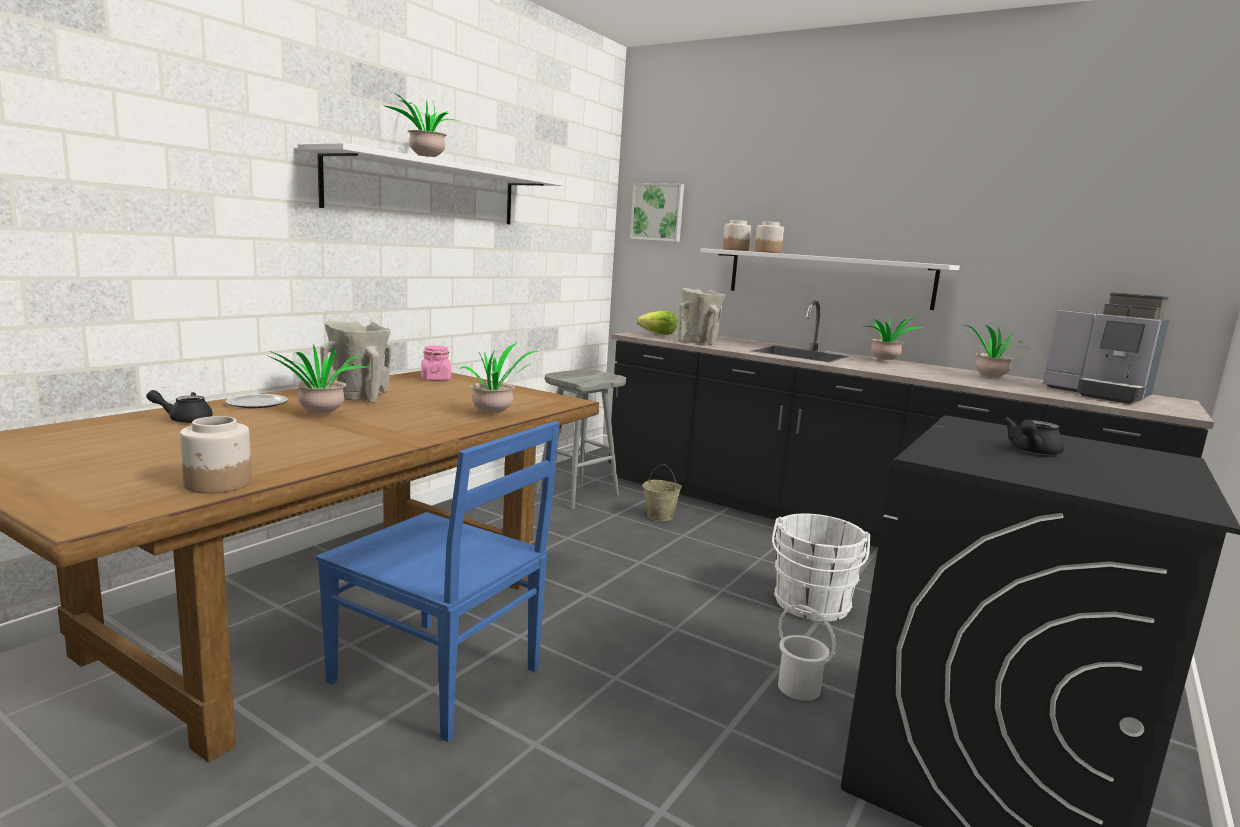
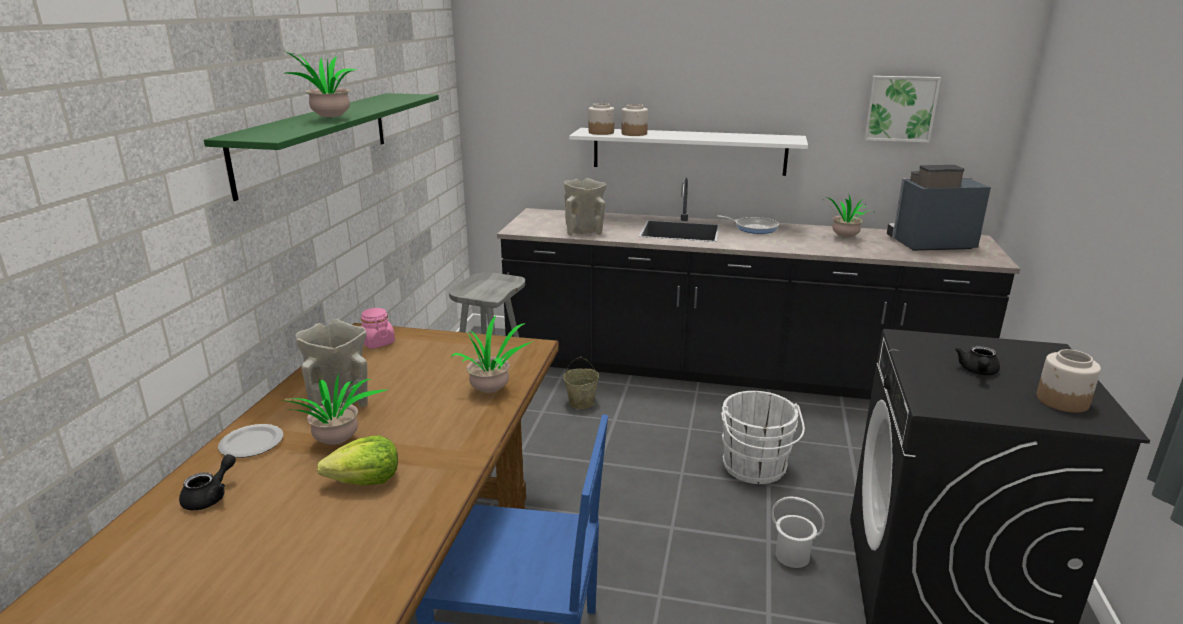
camera: 20 degrees left, 10 degrees up
(184, 419) = (210, 497): black teapot -> black teapot turned 150 degrees clockwise
(218, 484) = (371, 591): jar -> jar (1063, 401)
(427, 191) = (316, 140): white shelf -> green shelf
(658, 212) = (506, 91): picture -> picture (900, 108)
(658, 334) = (536, 223): lettuce -> lettuce (365, 480)
(886, 361) = (754, 228): potted plant -> frying pan
(1099, 394) = (928, 243): coffee machine -> coffee machine turned 150 degrees clockwise

